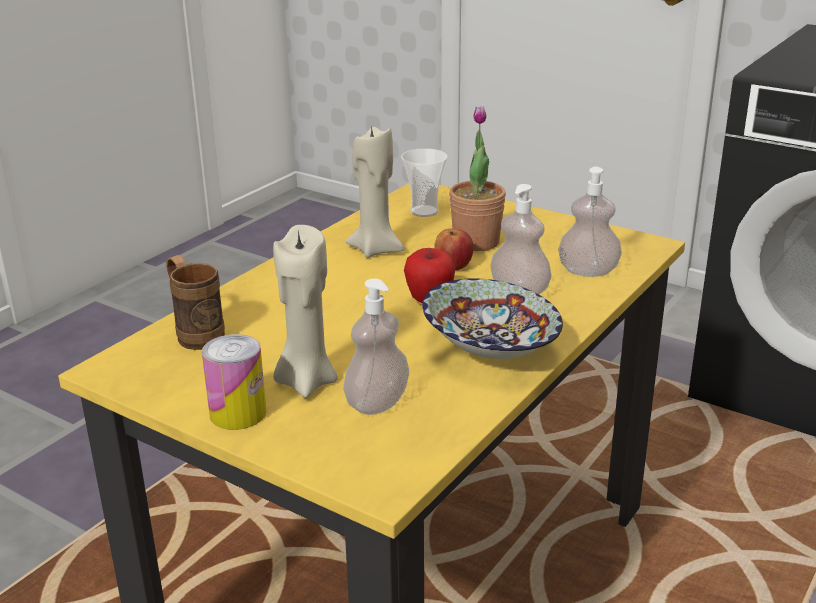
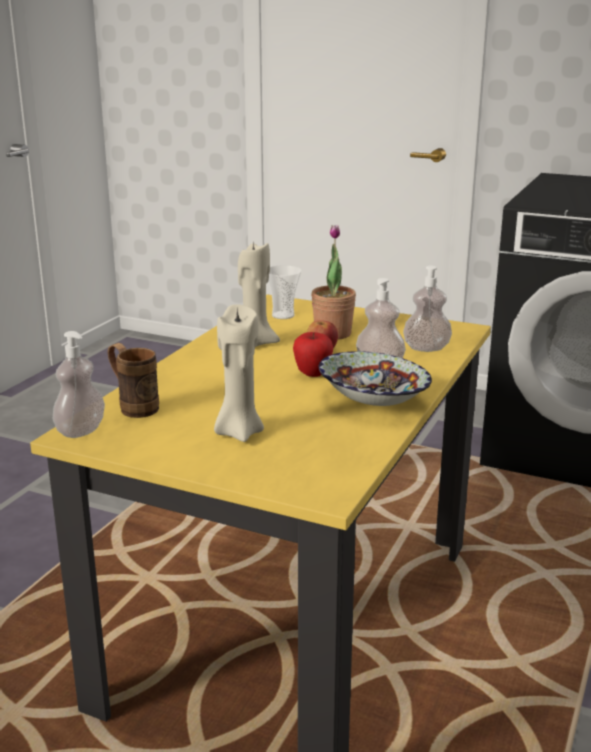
camera: 10 degrees left, 5 degrees down
(238, 413) = (193, 457): can -> none
(377, 403) = (301, 442): soap dispenser -> soap dispenser (81, 431)

